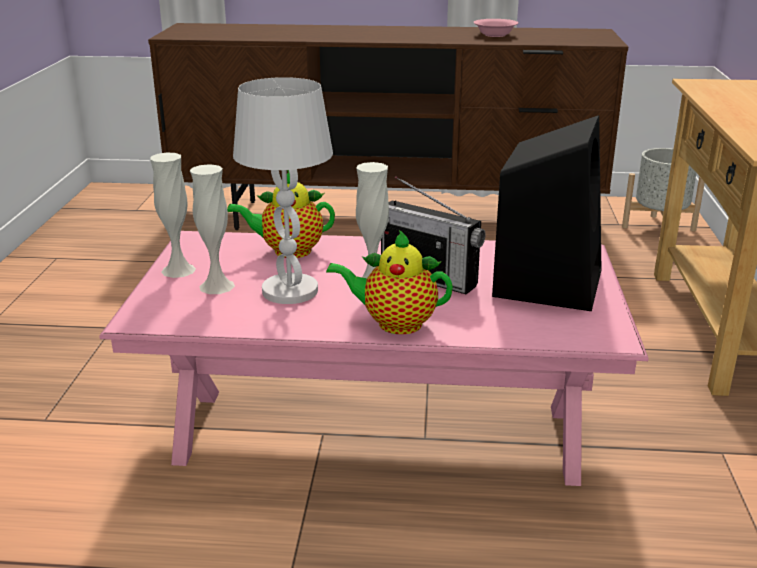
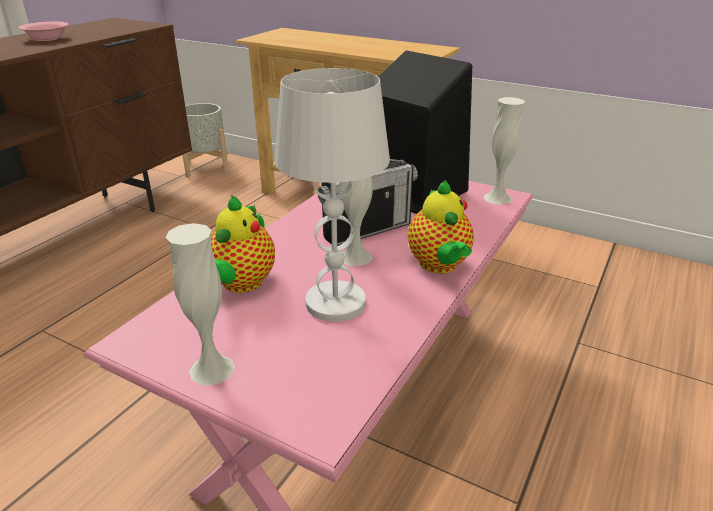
camera: 65 degrees left, 5 degrees up
(217, 286) = (283, 347): white vase -> white vase (497, 198)
(394, 323) = (439, 265): teapot -> teapot turned 45 degrees counterclockwise

